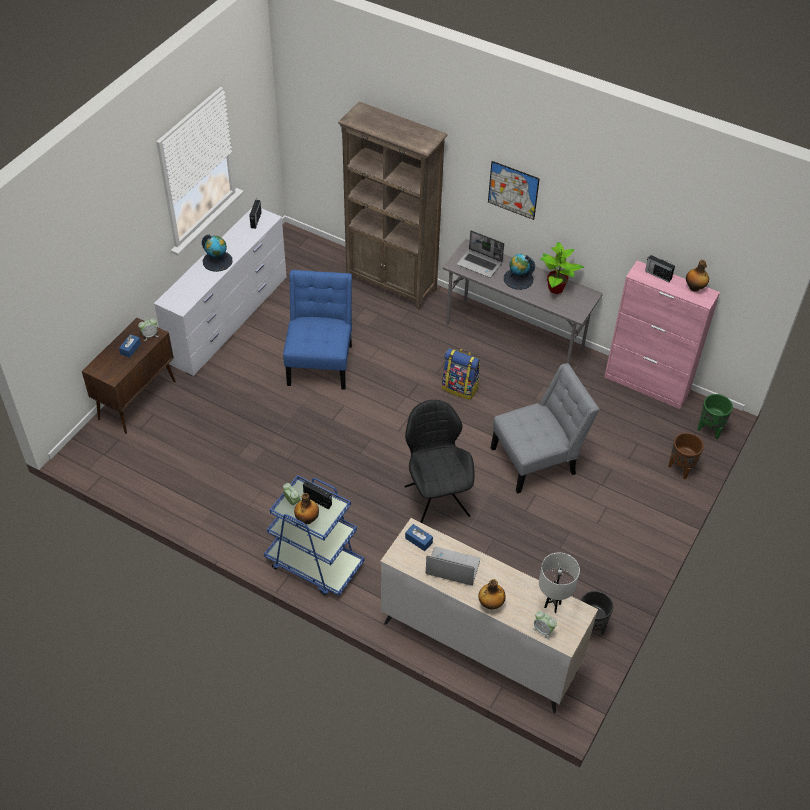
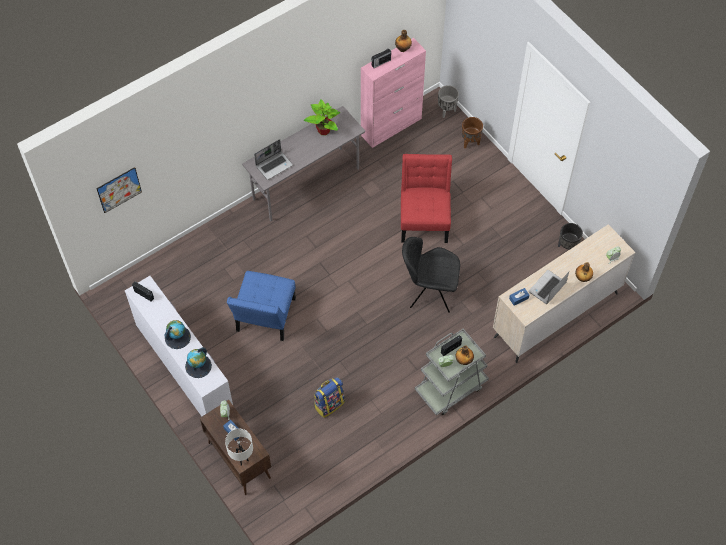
camera: 65 degrees left, 10 degrees up
(314, 564) = (450, 388): blue cart -> grey cart
(320, 361) = (264, 318): blue chair -> blue chair turned 105 degrees counterclockwise
(391, 283) = (208, 240): brown bookcase -> none
(460, 388) = (338, 238): backpack -> backpack (329, 404)
(513, 190) = (268, 104): picture -> picture (119, 190)
(518, 279) = (302, 148): globe -> globe (198, 366)
(537, 459) = (424, 219): grey chair -> red chair
(552, 605) = (596, 246): white table lamp -> white table lamp (242, 459)
(709, 430) = (447, 111): green planter -> grey planter

